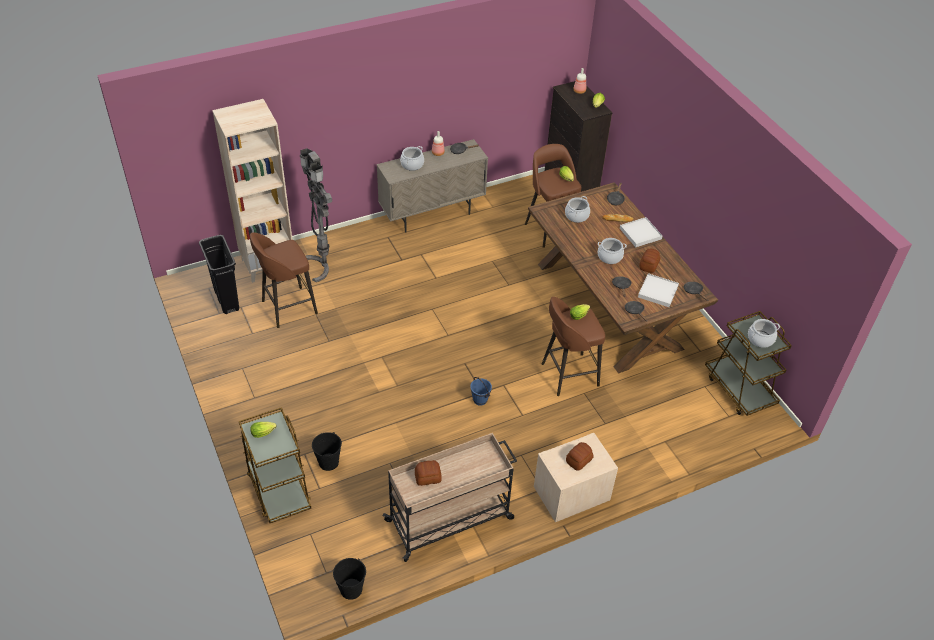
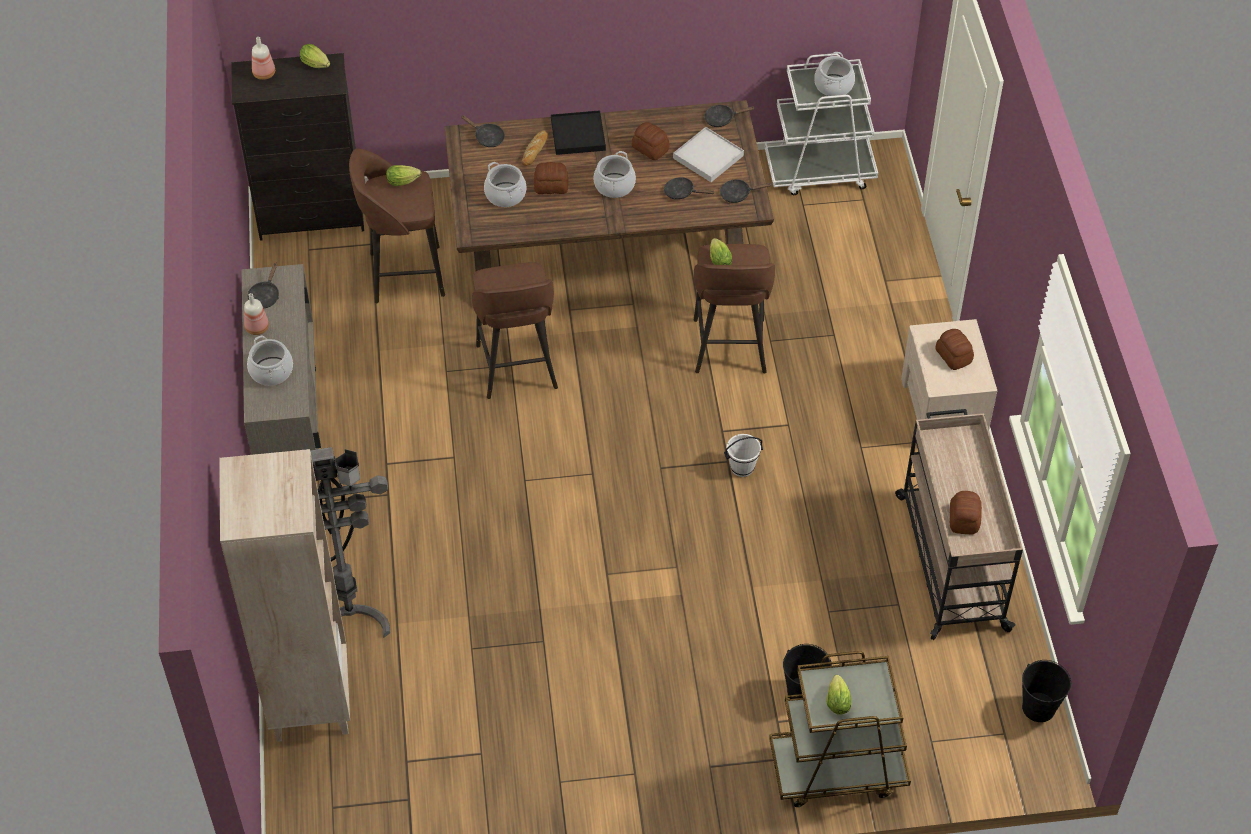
camera: 70 degrees left, 5 degrees up
(226, 300) = (378, 782): black trash can -> none
(287, 308) = (438, 688): brown stool -> brown stool (517, 369)
(479, 400) = (742, 468): blue bucket -> white bucket
(593, 232) = (551, 186): none -> bread
(640, 233) = (578, 135): white tray -> black tray
(739, 389) = (820, 171): brown cart -> white cart

